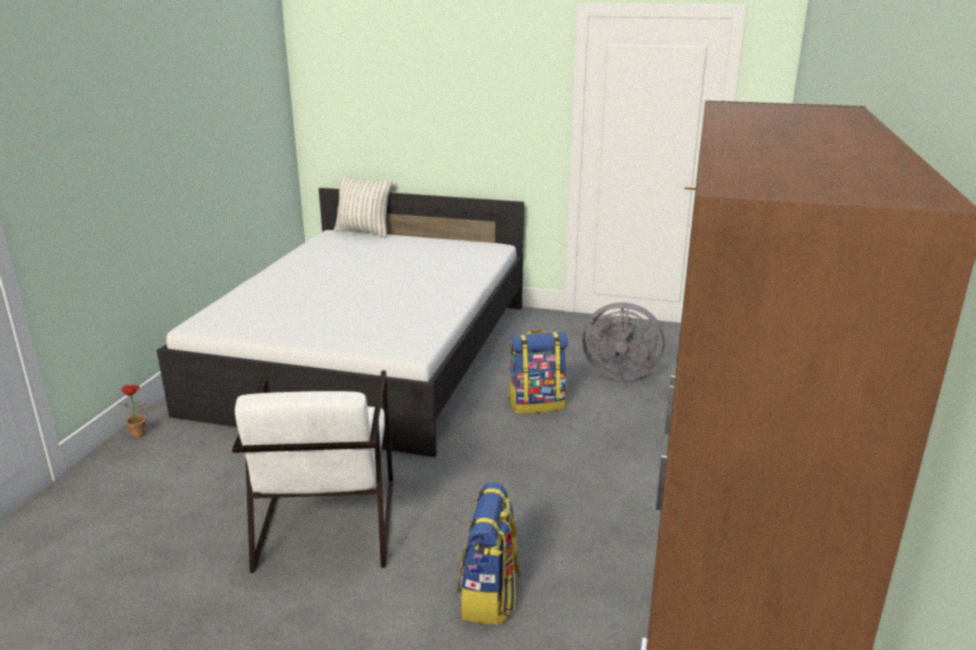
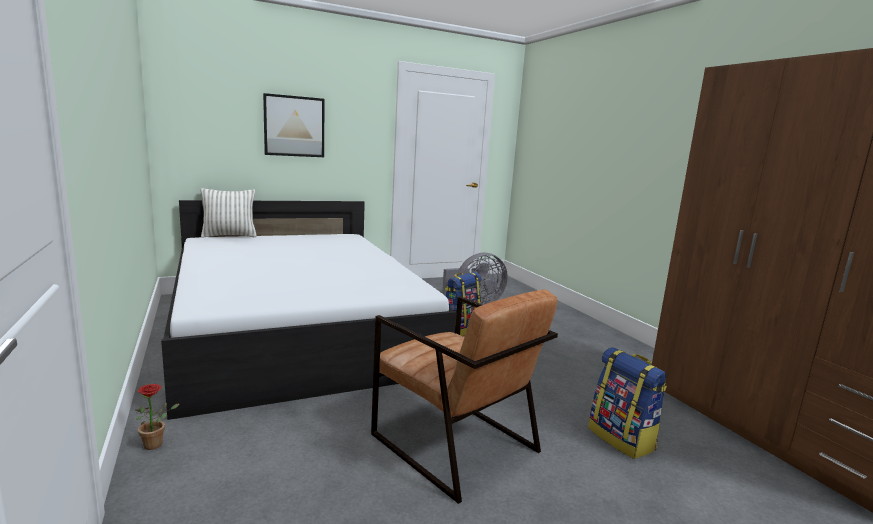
camera: 40 degrees left, 10 degrees down
(326, 524) = (454, 443): white armchair -> brown armchair
(438, 103) = (294, 126): none -> picture

